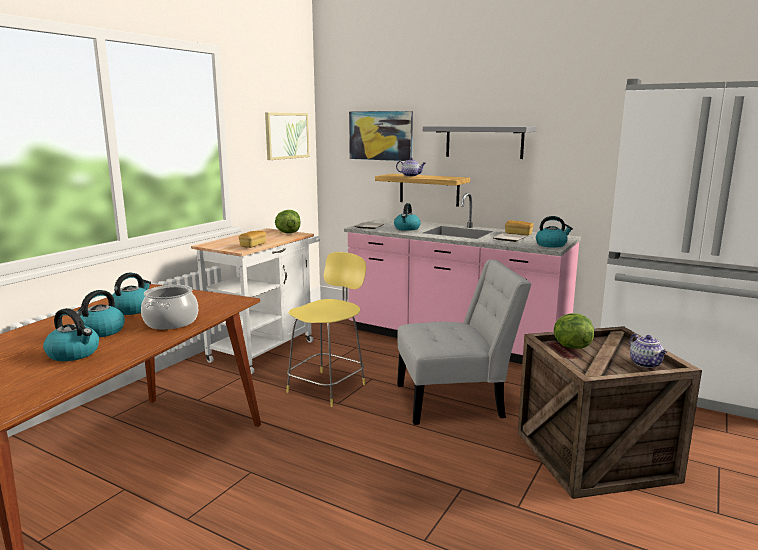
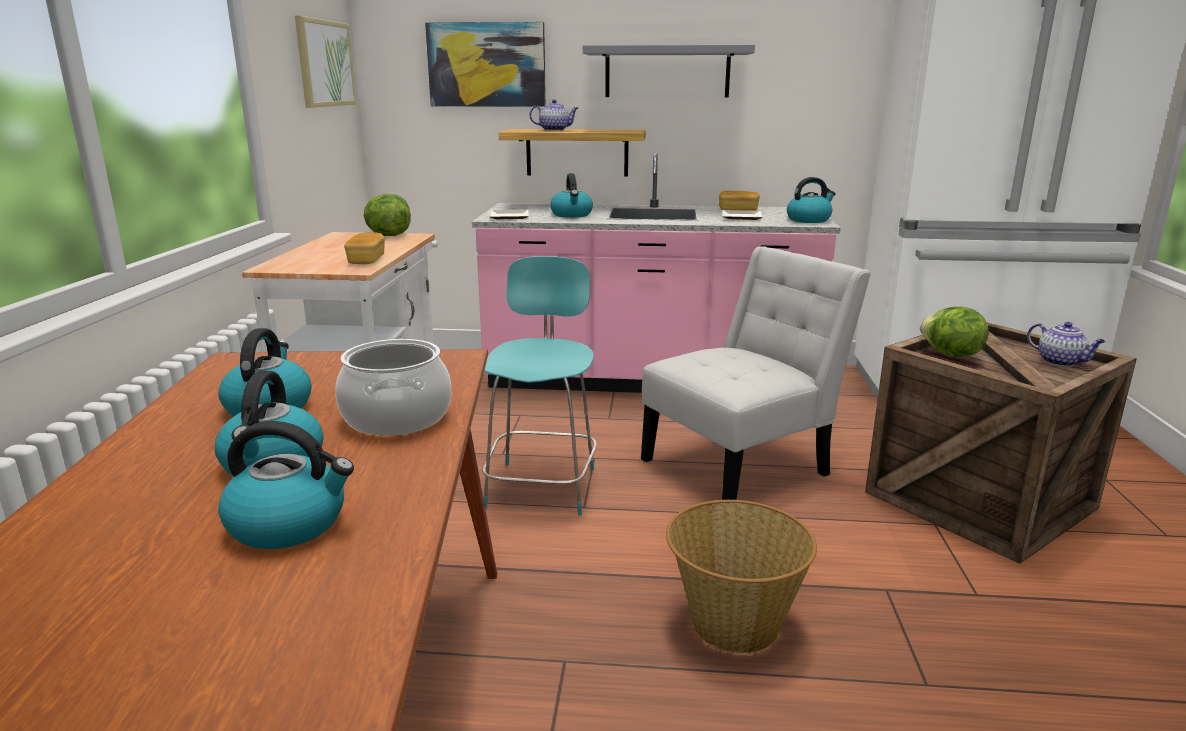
camera: 25 degrees left, 5 degrees up
(328, 387) = (542, 485): yellow stool -> turquoise stool
(352, 479) = (733, 623): none -> basket

